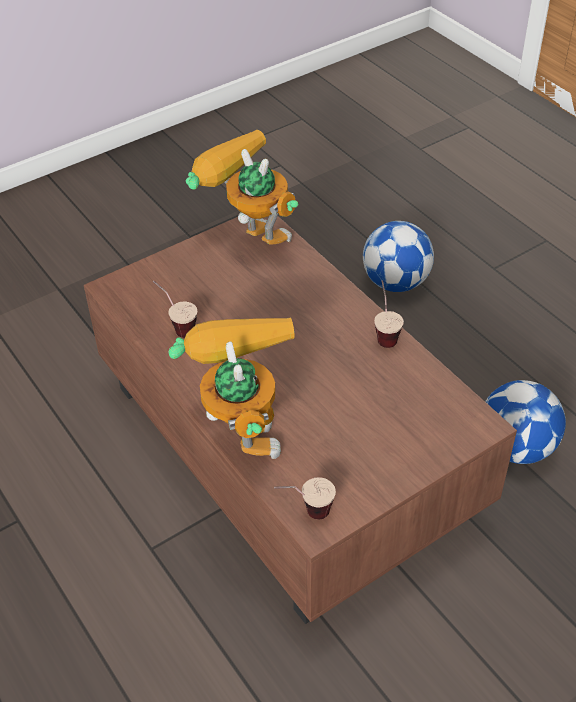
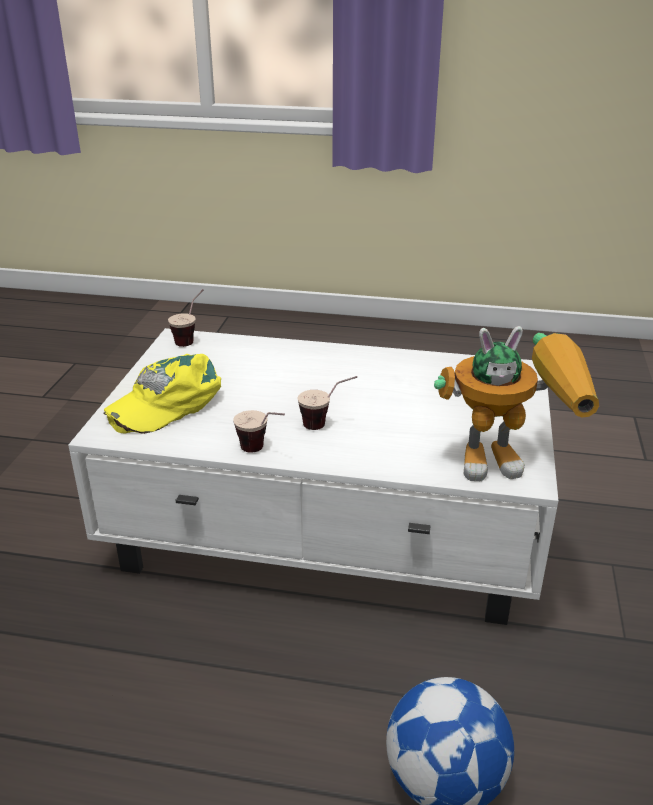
camera: 135 degrees right, 15 degrees down
(176, 326) = (431, 372): cup -> cup (327, 424)
(240, 427) = (290, 351): toy robot -> none
(285, 445) = (330, 525): brown coffee table -> white coffee table
(407, 428) = (166, 402): none -> yellow cap
(515, 448) = (115, 656): football -> none

